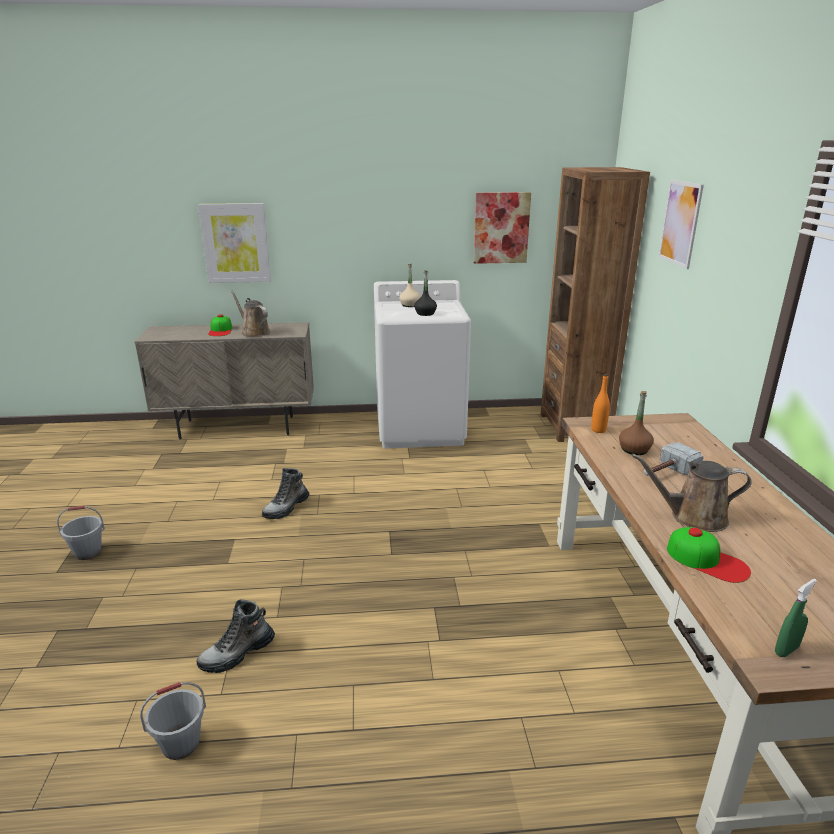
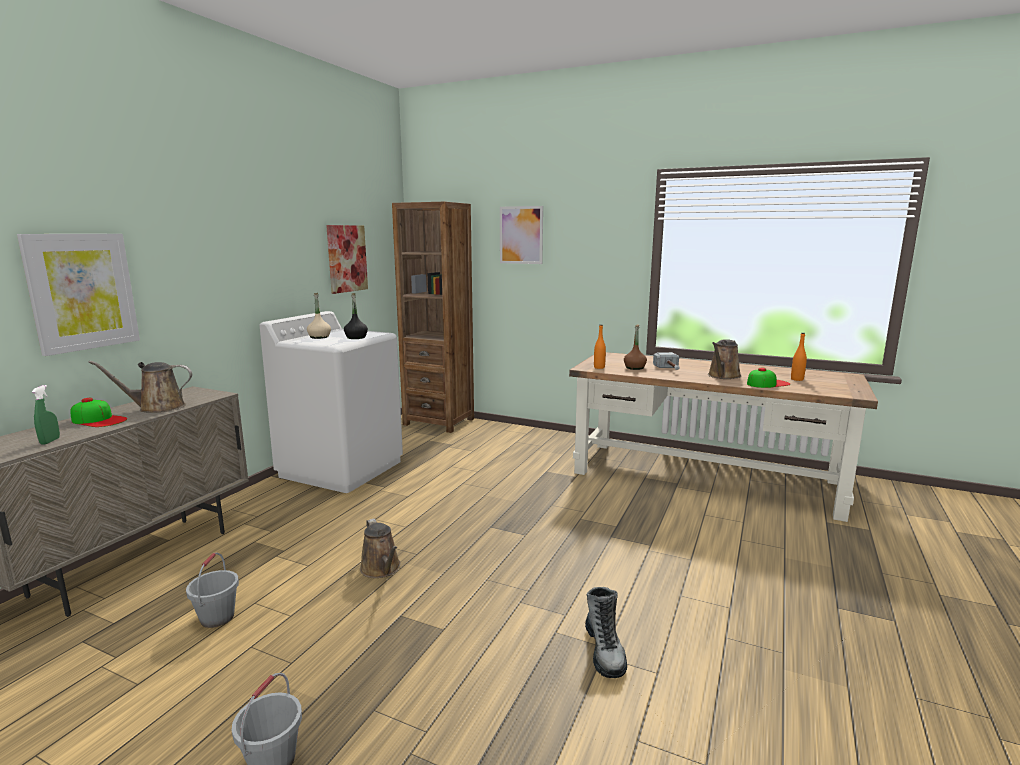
camera: 60 degrees left, 10 degrees down
(181, 743) = (715, 712): grey bucket -> grey bucket (217, 617)
(286, 508) = (382, 569): boot -> brown watering can
(786, 650) = (847, 390): green spray bottle -> green spray bottle (50, 441)
(787, 588) = (797, 379): none -> orange bottle

